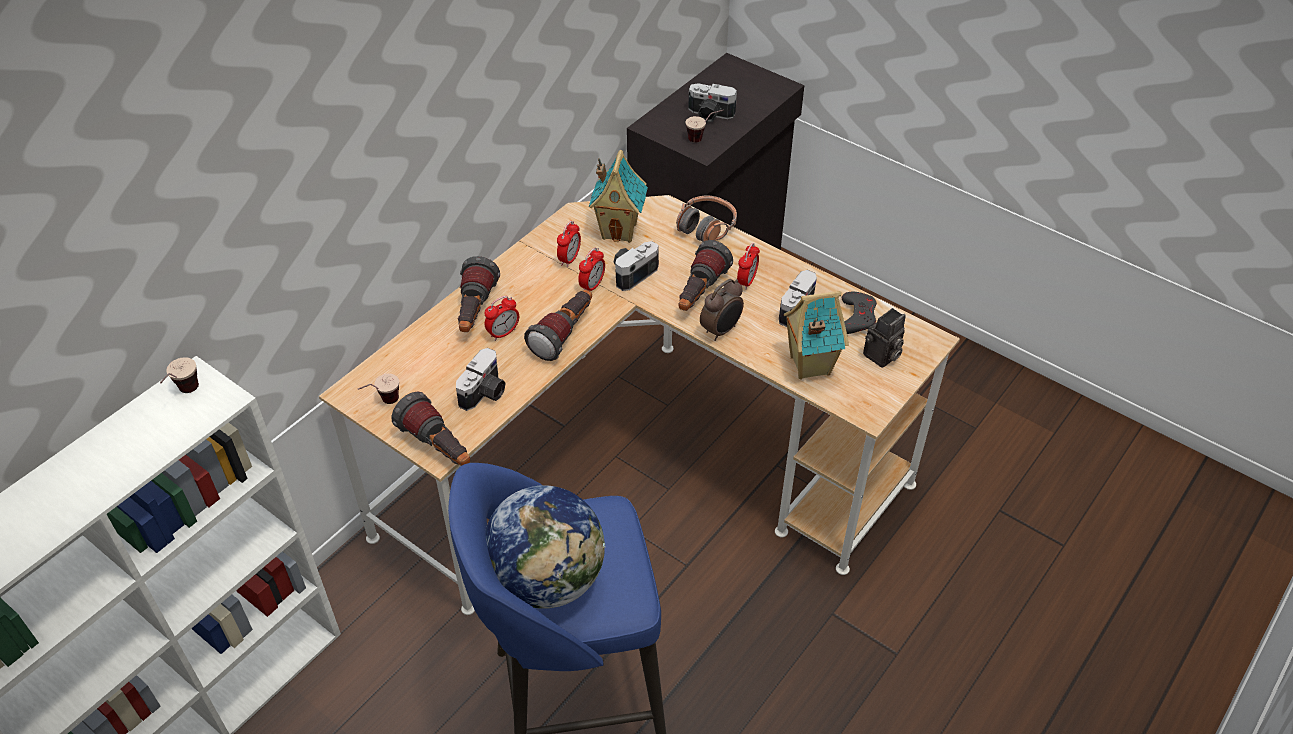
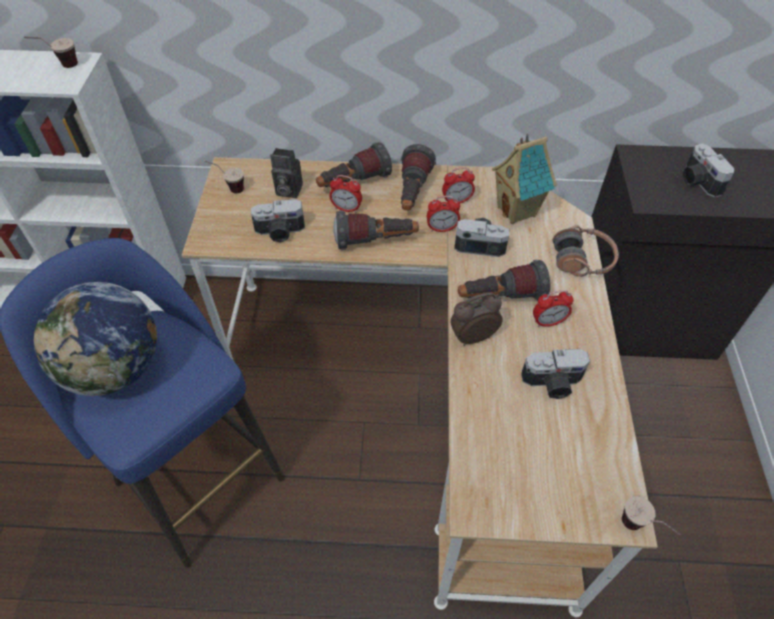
camera: 55 degrees right, 5 degrees up
(438, 448) = (209, 238): flashlight -> flashlight (412, 194)
(703, 138) = (663, 193): cup -> cup (641, 530)
(721, 330) = (472, 336): alarm clock -> alarm clock turned 150 degrees clockwise
(808, 365) = (491, 425): toy house -> none
(857, 317) = (591, 432): grey game controller -> none
(881, 357) = (558, 483): camera -> camera (287, 190)

